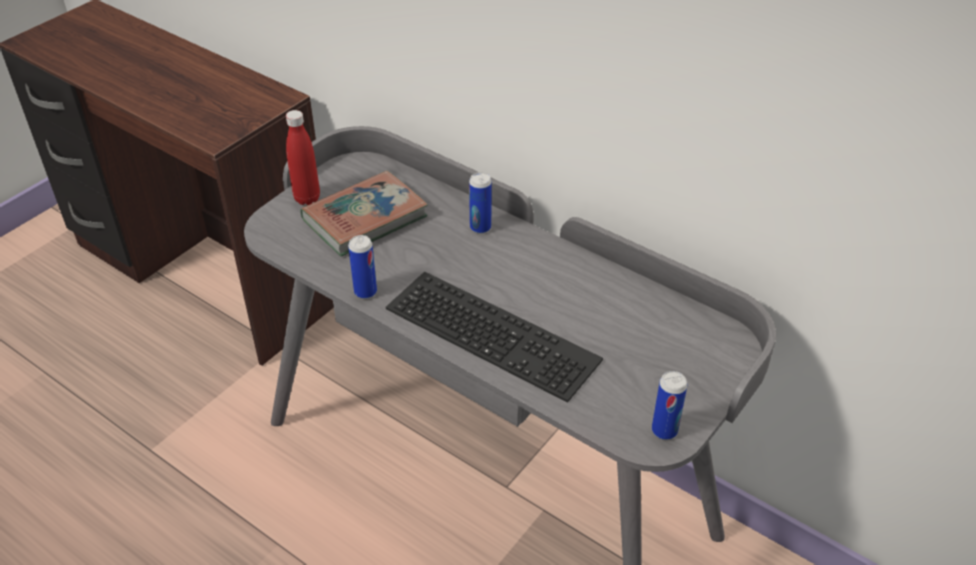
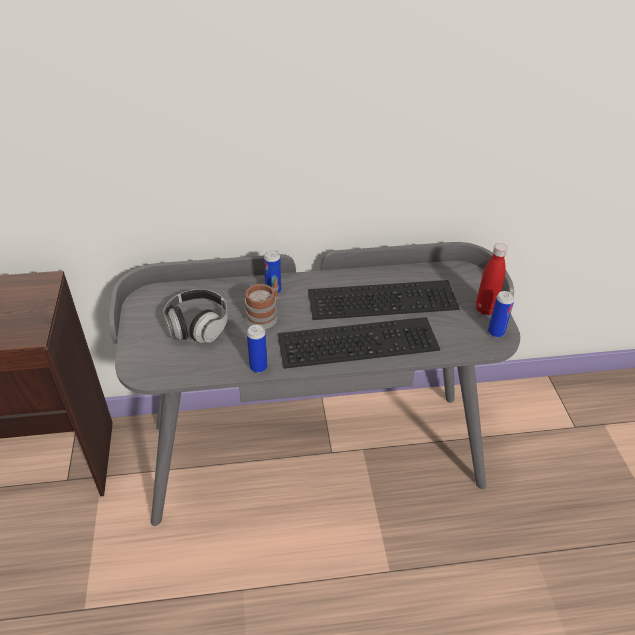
camera: 45 degrees left, 0 degrees up
(307, 198) = (141, 337): red bottle -> red bottle (485, 309)
(365, 218) = (197, 326): book -> headphones
(438, 247) = (265, 315): none -> mug
(585, 307) = (383, 298): none -> keyboard

